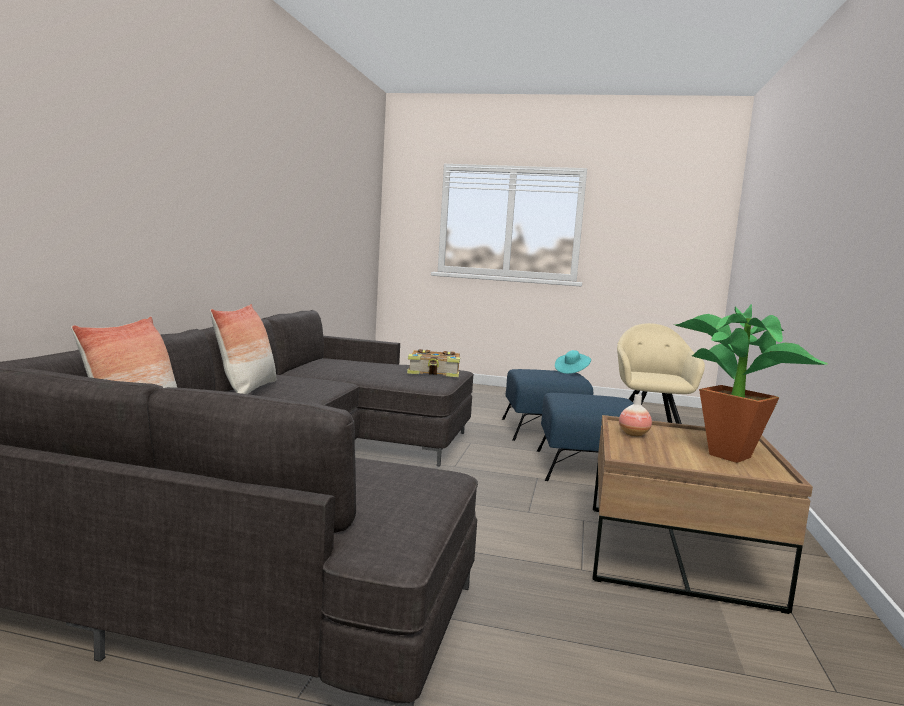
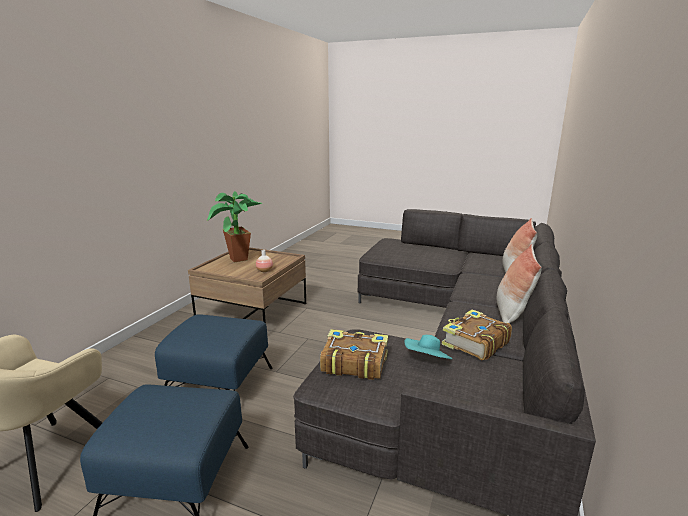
camera: 170 degrees left, 10 degrees up
(321, 376) = (474, 343): none -> book
(571, 371) = (119, 417): turquoise hat -> turquoise hat (427, 361)

